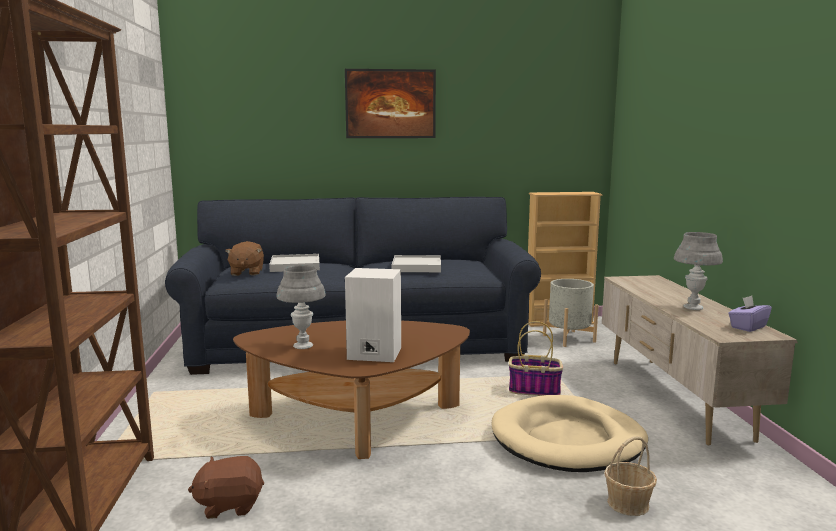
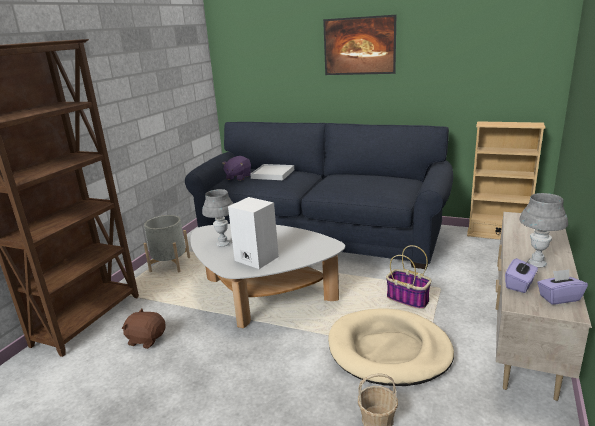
camera: 30 degrees right, 10 degrees up
(246, 272) = (238, 177): brown plush toy -> purple plush toy
(357, 421) = (263, 297): brown coffee table -> white coffee table
(417, 267) = (352, 184): white tray -> none
(569, 338) = (489, 254): grey planter -> grey planter (170, 265)
(704, 323) = (520, 285): none -> purple tissue box

